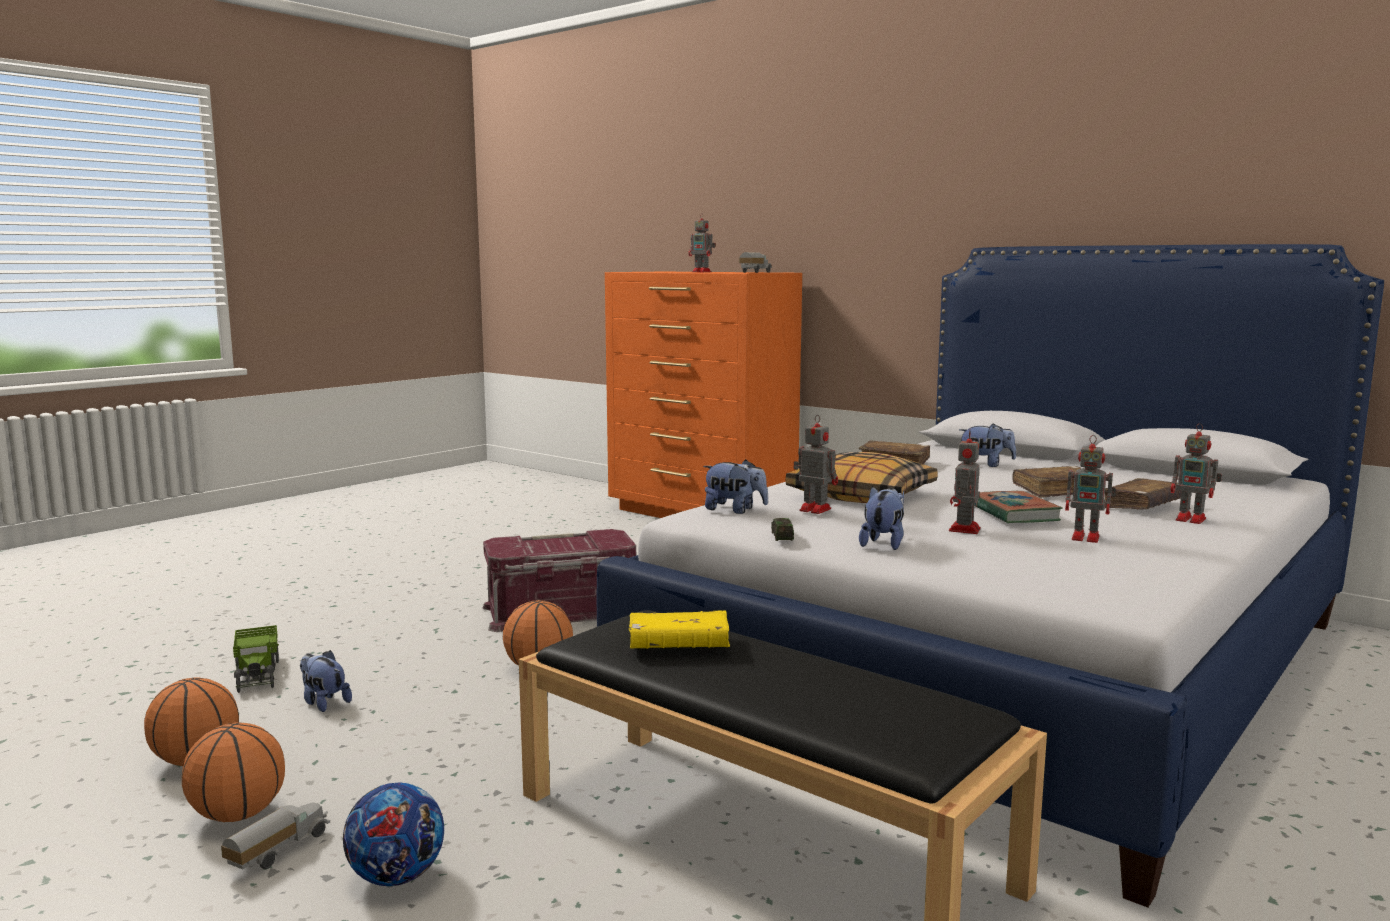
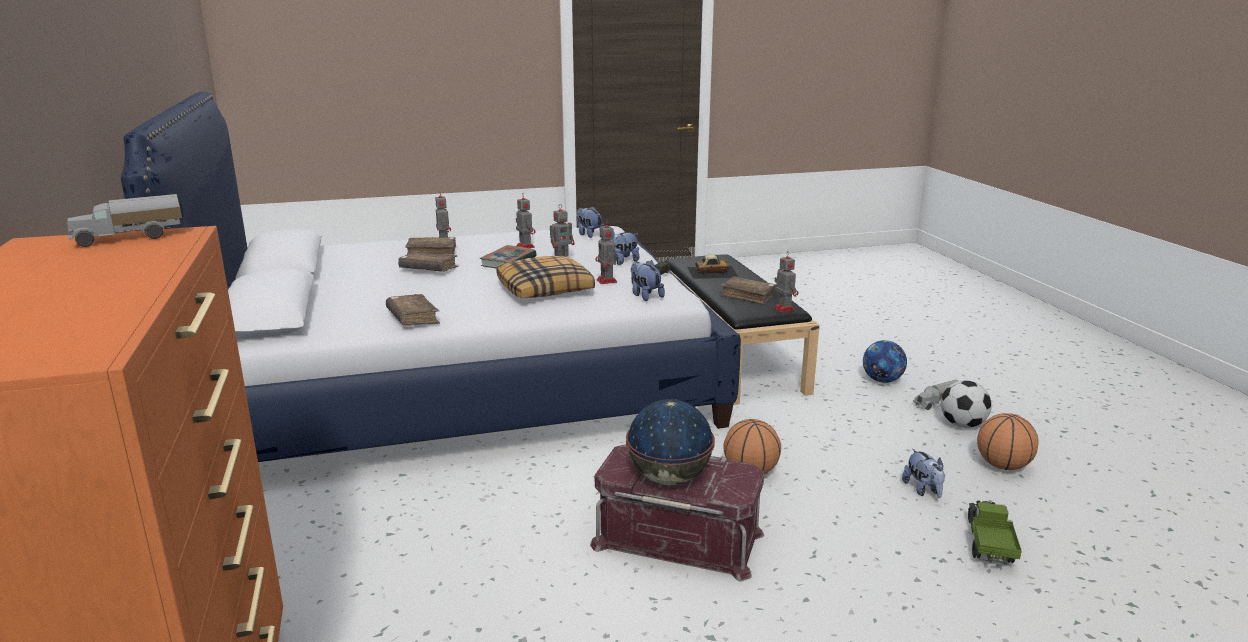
camera: 145 degrees left, 10 degrees up
(238, 815) = (962, 425): basketball -> football
(565, 542) = (669, 478): none -> globe
(678, 645) = (748, 296): yellow book -> brown book
(702, 272) = (103, 276): toy robot -> toy robot (783, 308)
(835, 686) = (712, 272): none -> toy car
(986, 465) = (366, 300): plush toy -> plush toy (589, 235)

